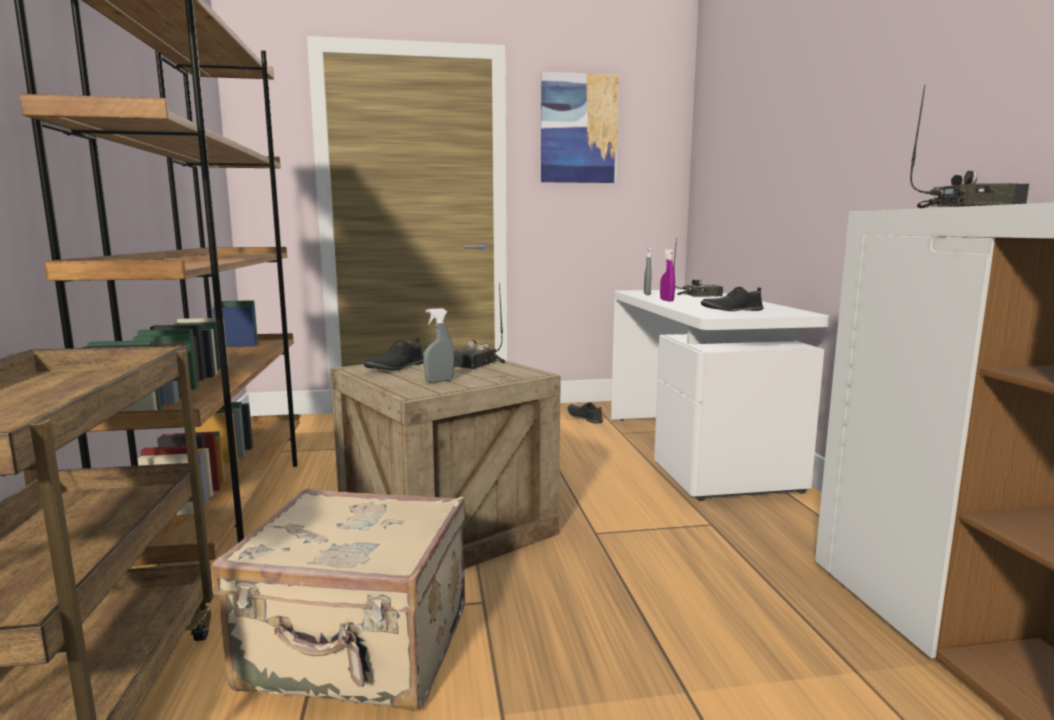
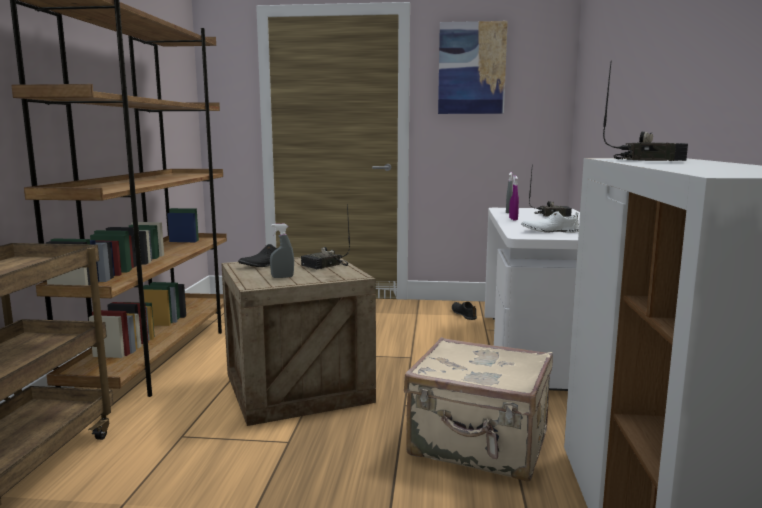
camera: 15 degrees right, 0 degrees up
(359, 651) = (189, 460): beige suitcase -> beige suitcase (479, 445)
(731, 310) = (549, 231): black shoe -> white shoe

